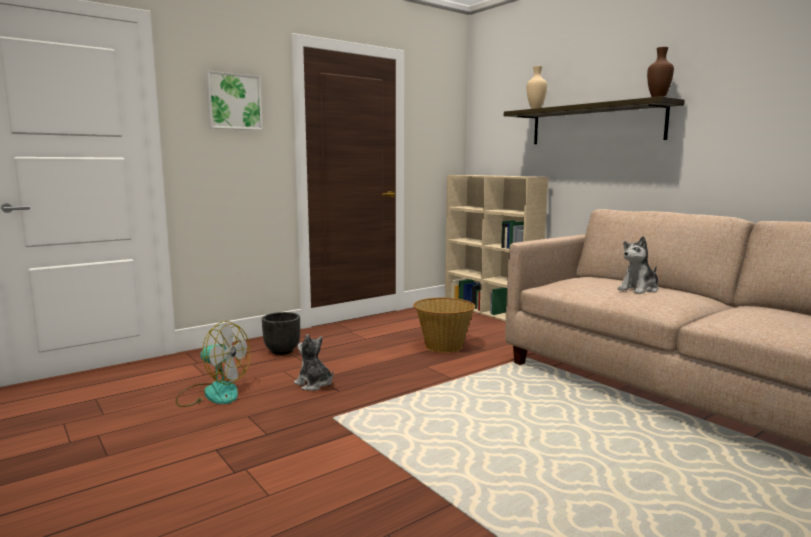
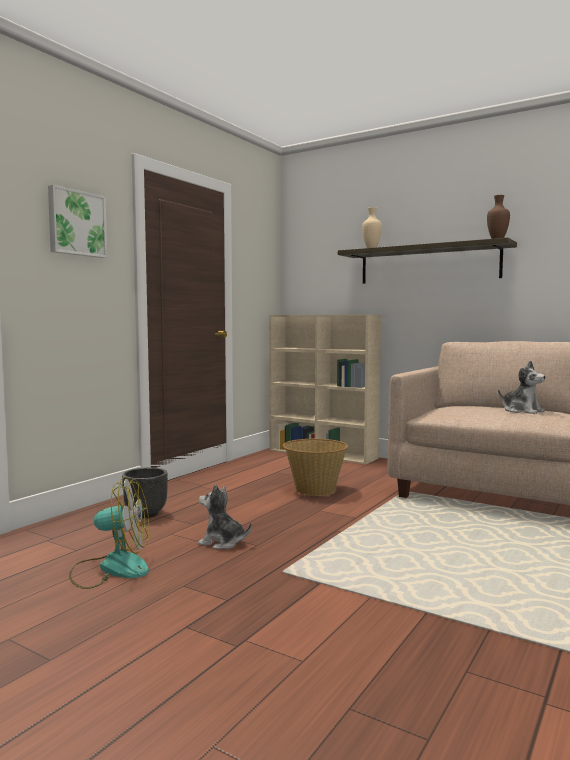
camera: 20 degrees left, 5 degrees down
(639, 289) = (522, 411): plush toy -> plush toy turned 75 degrees counterclockwise

